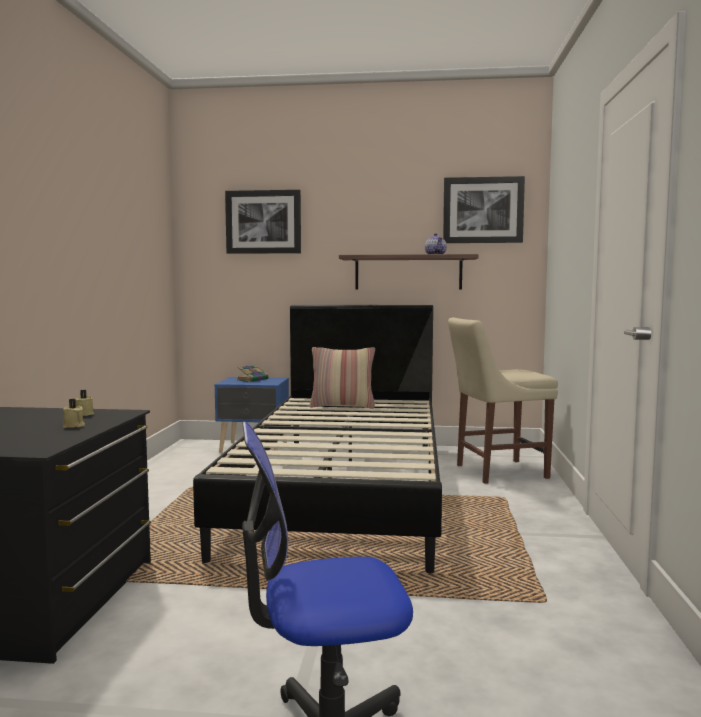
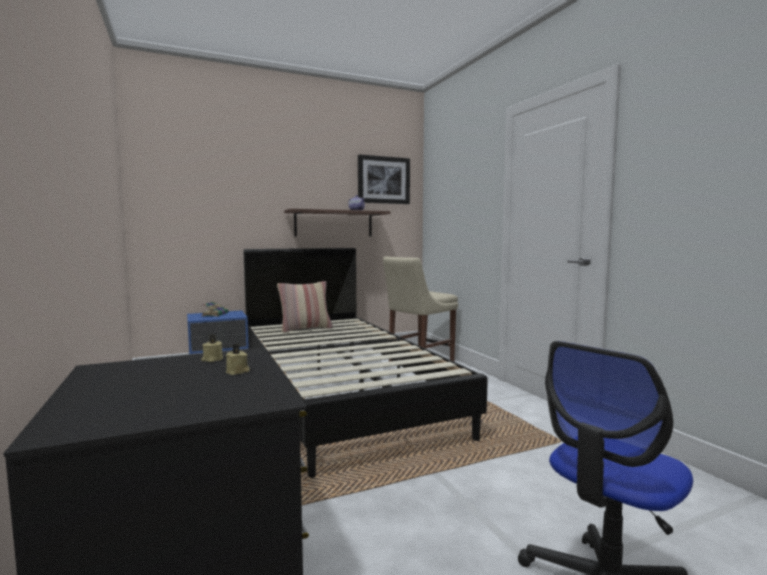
camera: 30 degrees left, 0 degrees up
(263, 222) = (214, 178): picture -> none

